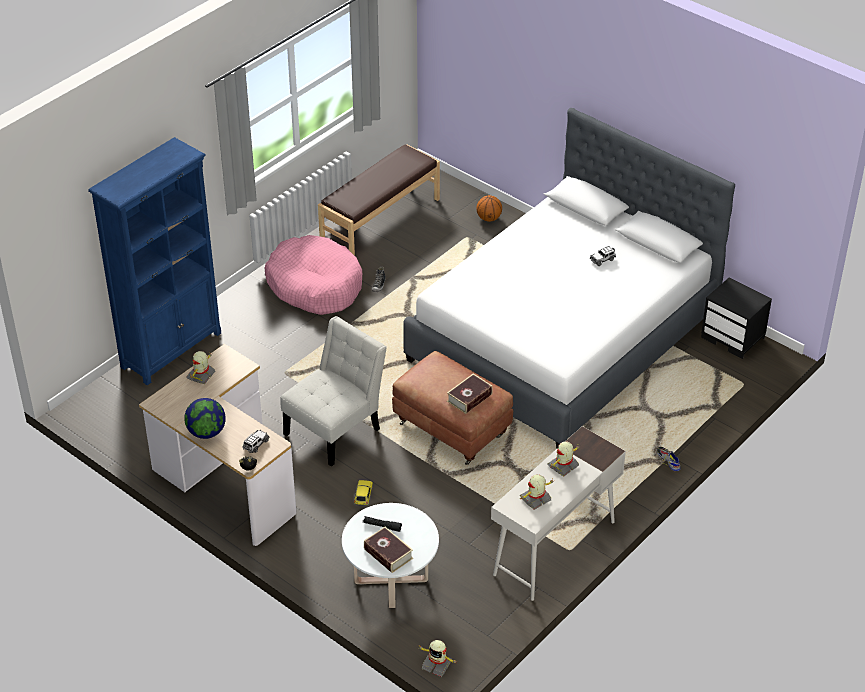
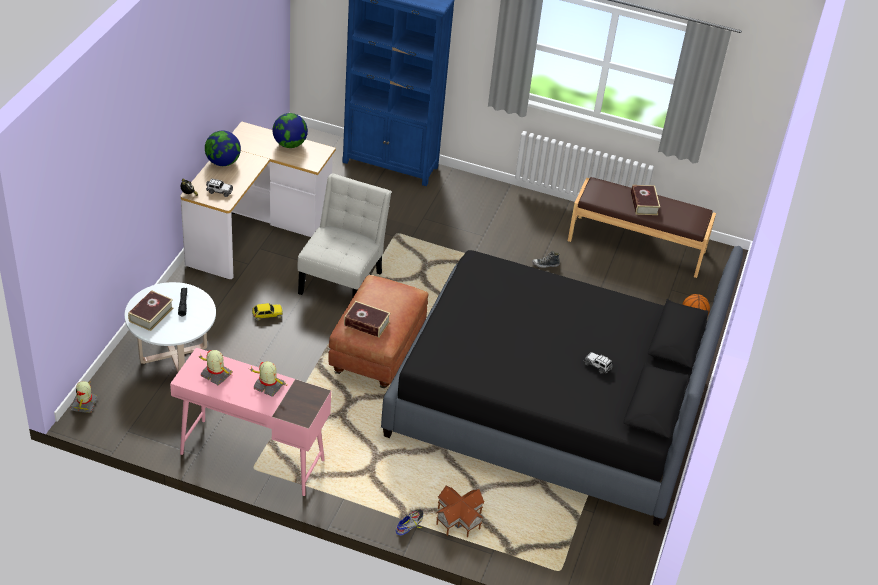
camera: 65 degrees right, 0 degrees up
(201, 375) = (290, 144): toy robot -> globe
(315, 285) = (520, 225): pink dog bed -> none
(336, 429) = (343, 280): white chair -> white chair turned 90 degrees counterclockwise
(378, 180) = (644, 204): none -> book
(554, 548) = (251, 456): white desk -> pink desk
(563, 337) = (549, 408): white bed -> black bed
(673, 429) = (458, 520): none -> toy house
(733, 337) = (631, 550): black nightstand -> none

